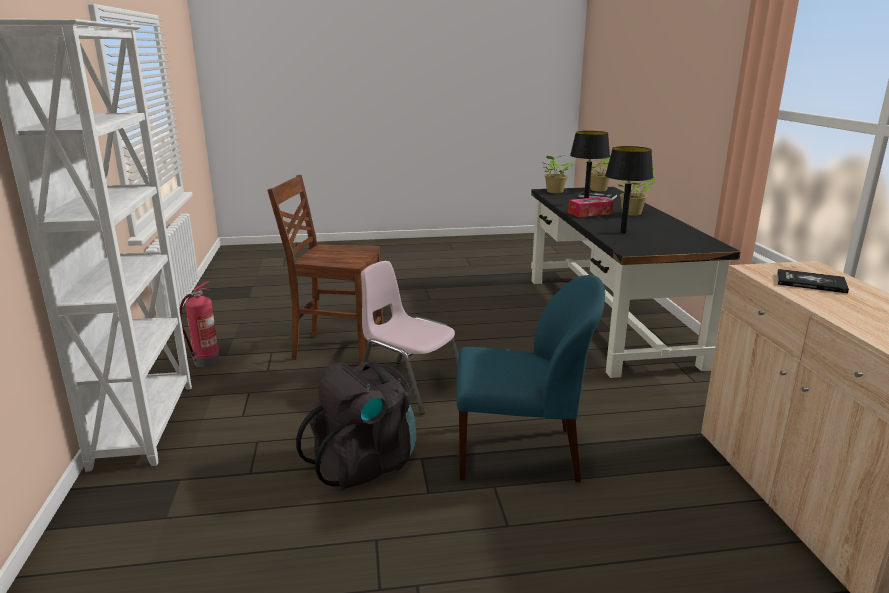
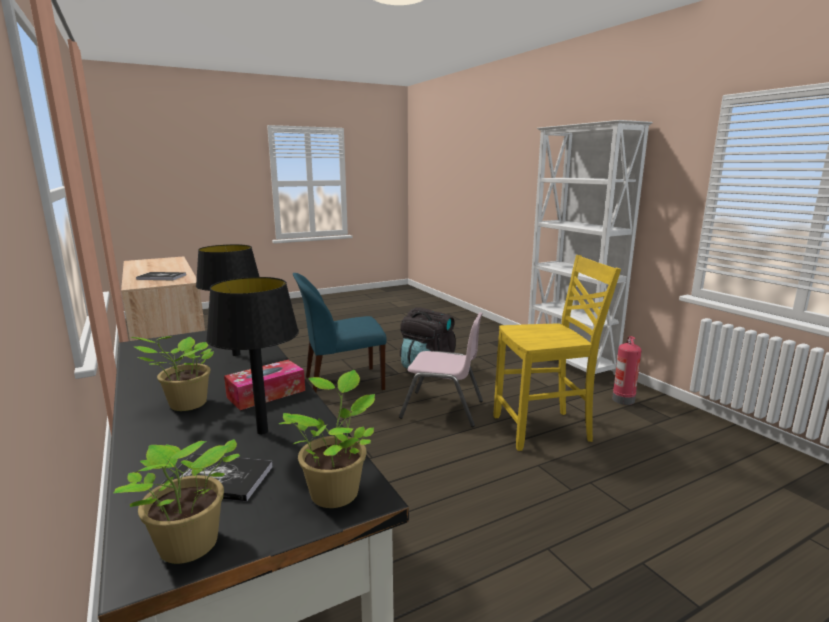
camera: 160 degrees right, 5 degrees down
(336, 349) = (544, 429): brown chair -> yellow chair

